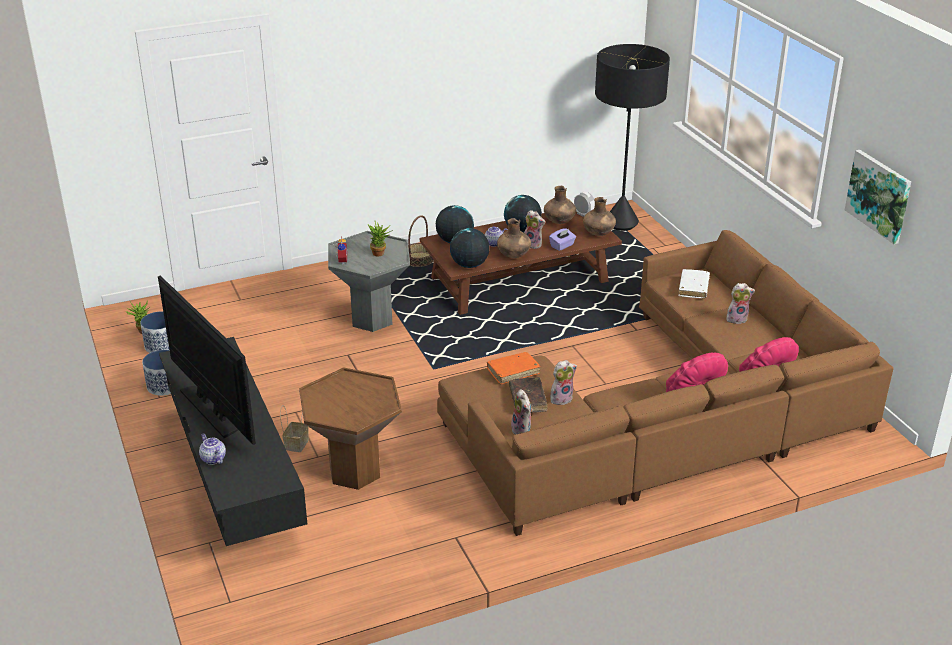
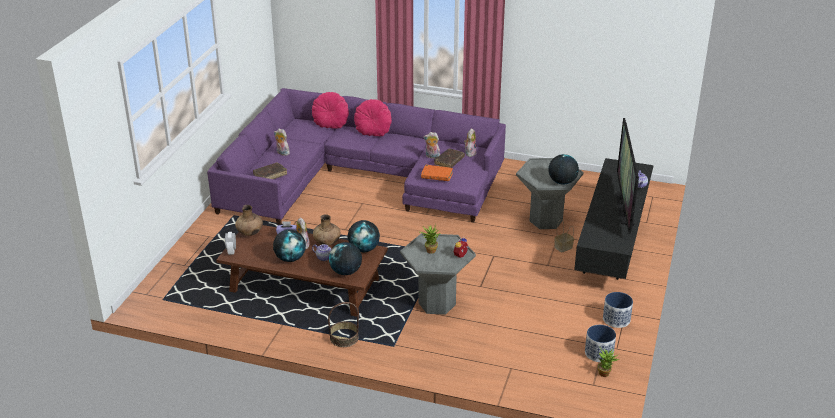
camera: 140 degrees left, 0 degrees up
(320, 394) = (562, 182): none -> globe
(355, 472) = (545, 221): brown side table -> grey side table
(559, 221) = (256, 253): brown vase -> none
(621, 224) = (165, 294): black floor lamp -> none
(669, 416) = (358, 176): brown sofa -> purple sofa
(693, 288) = (270, 175): white book -> brown book
(879, 195) = (243, 33): picture -> none

